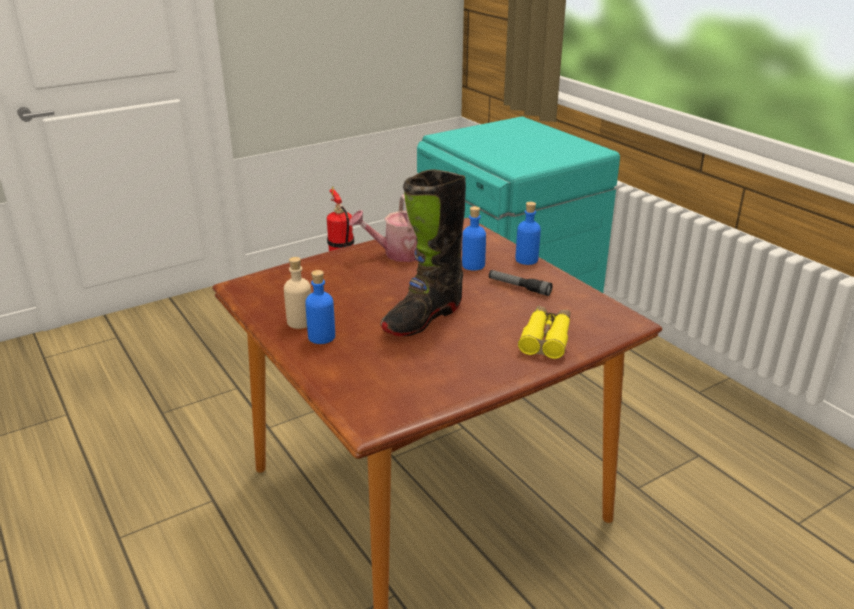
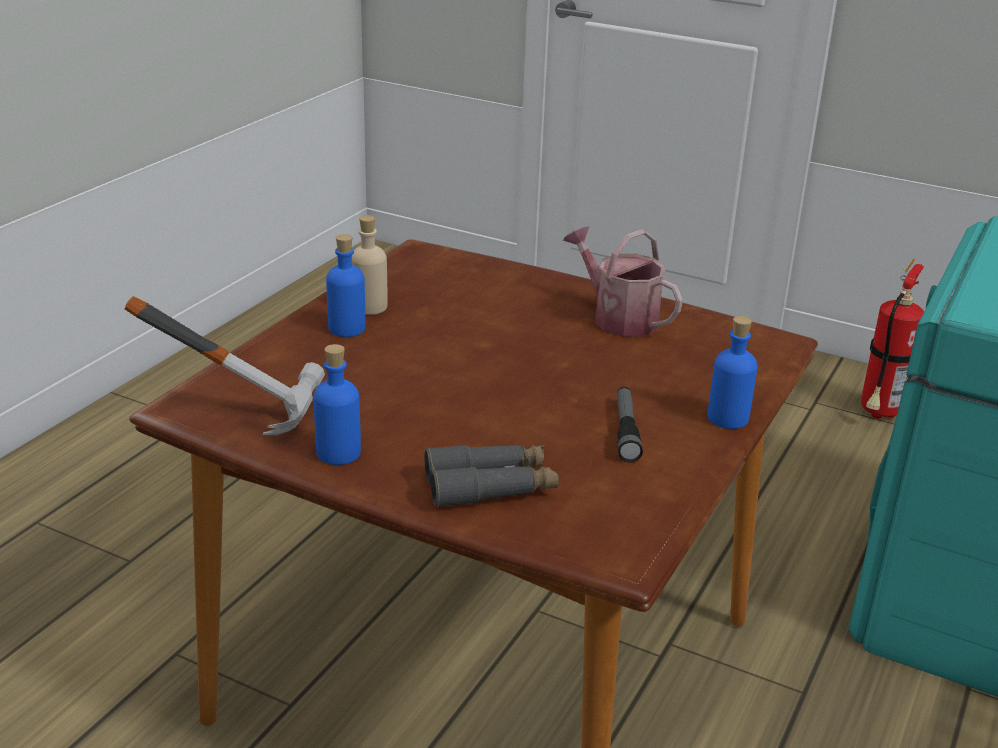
camera: 60 degrees right, 0 degrees up
(387, 398) = (240, 404): none -> hammer
(423, 318) = (454, 379): black boot -> none
(473, 265) = (652, 379): blue bottle -> blue bottle (338, 453)
(546, 338) = (490, 486): yellow binoculars -> grey binoculars

